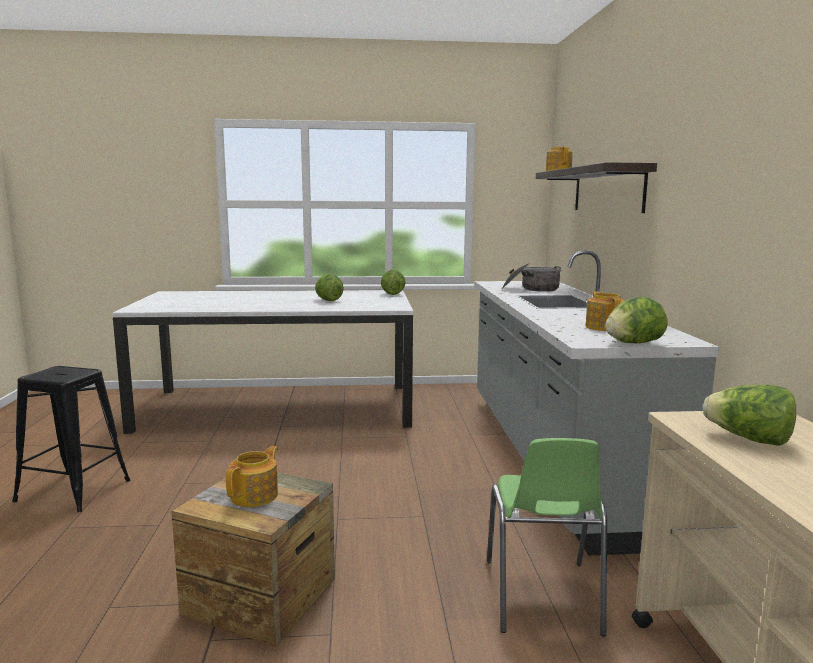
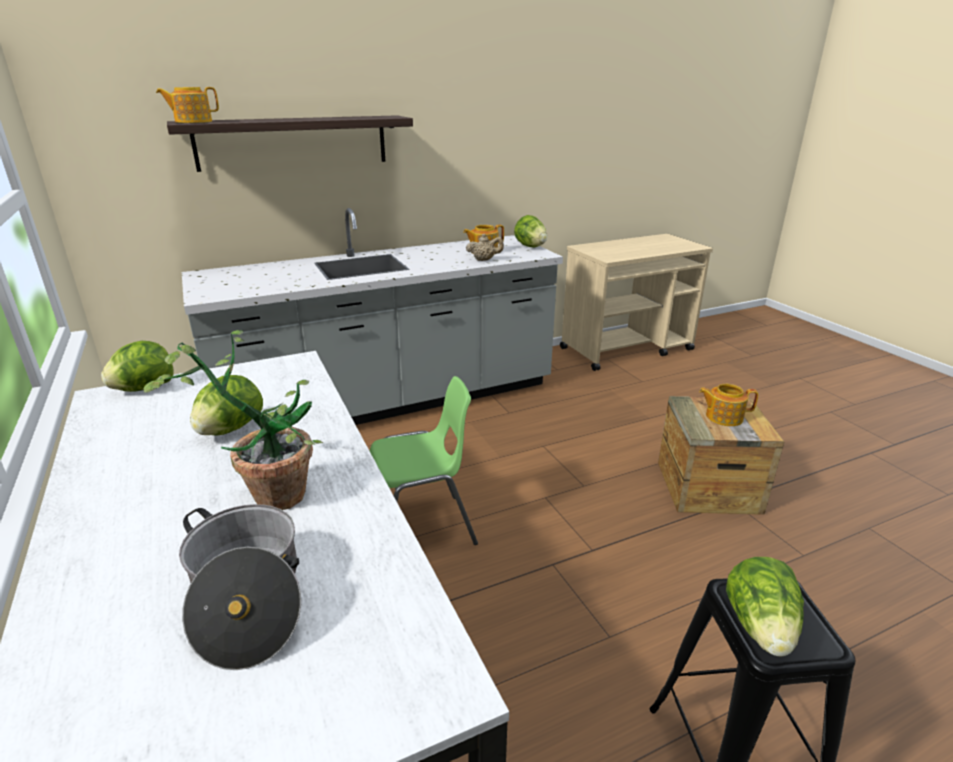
camera: 110 degrees left, 15 degrees up
(266, 303) = (271, 490): none -> potted plant
(531, 289) = (272, 277): cooking pot -> cooking pot (248, 600)
(542, 597) = (598, 394): green chair -> green chair (422, 529)
(563, 324) = (484, 260): none -> beige teapot
(749, 439) = (622, 251): lettuce -> lettuce (761, 628)

